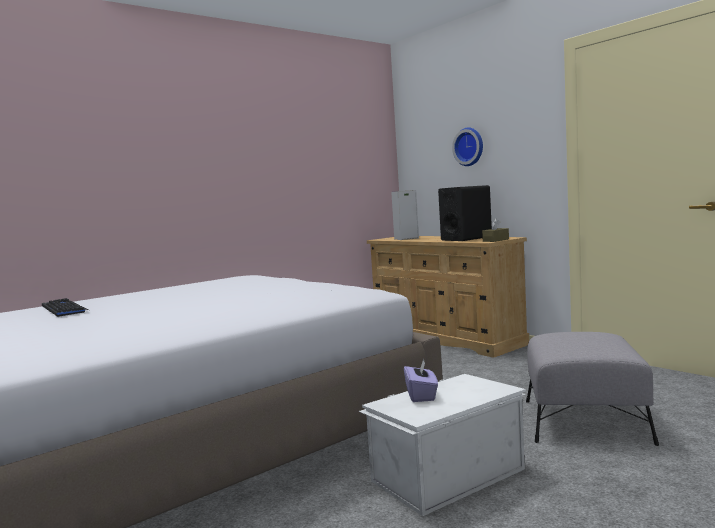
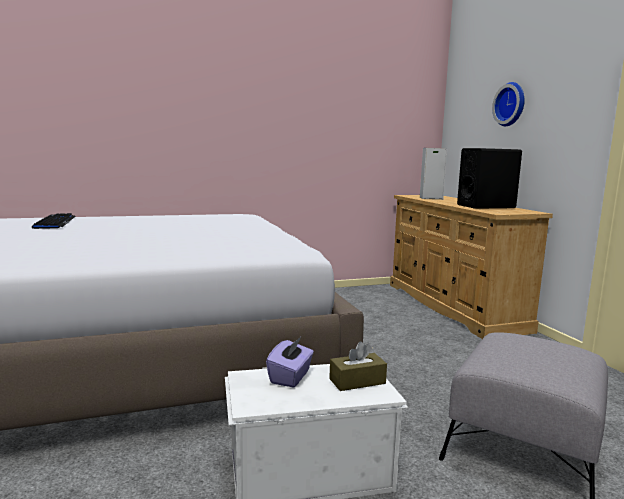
camera: 20 degrees right, 5 degrees up
(495, 240) = (510, 212): brown tissue box -> brown tissue box (357, 381)

